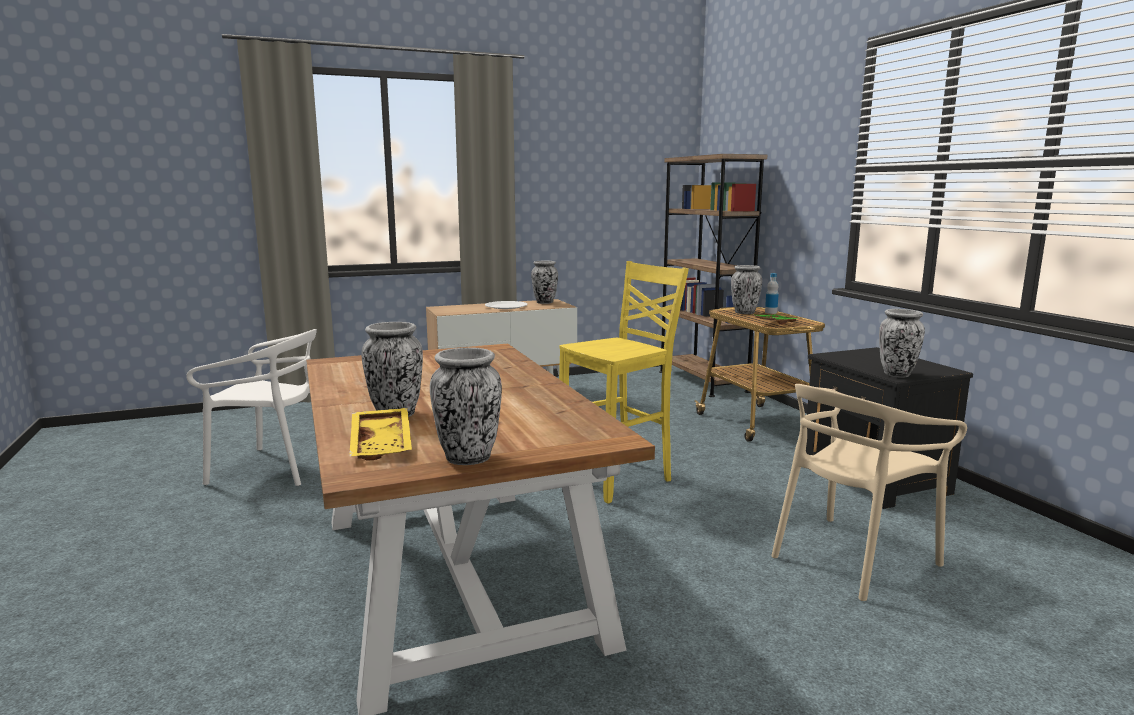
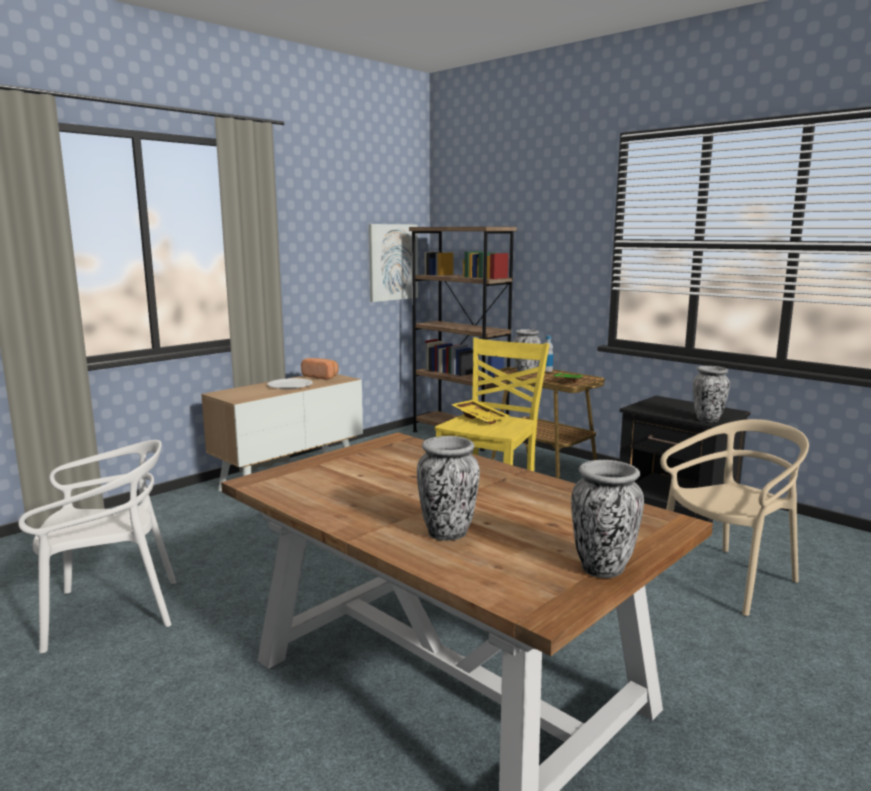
camera: 25 degrees left, 0 degrees up
(383, 444) = (501, 570): yellow tray -> yellow tray (480, 418)
(545, 302) = (321, 377): vase -> bread
(649, 195) = (392, 262): none -> picture
(851, 557) = (728, 579): beige chair -> beige chair turned 150 degrees counterclockwise

